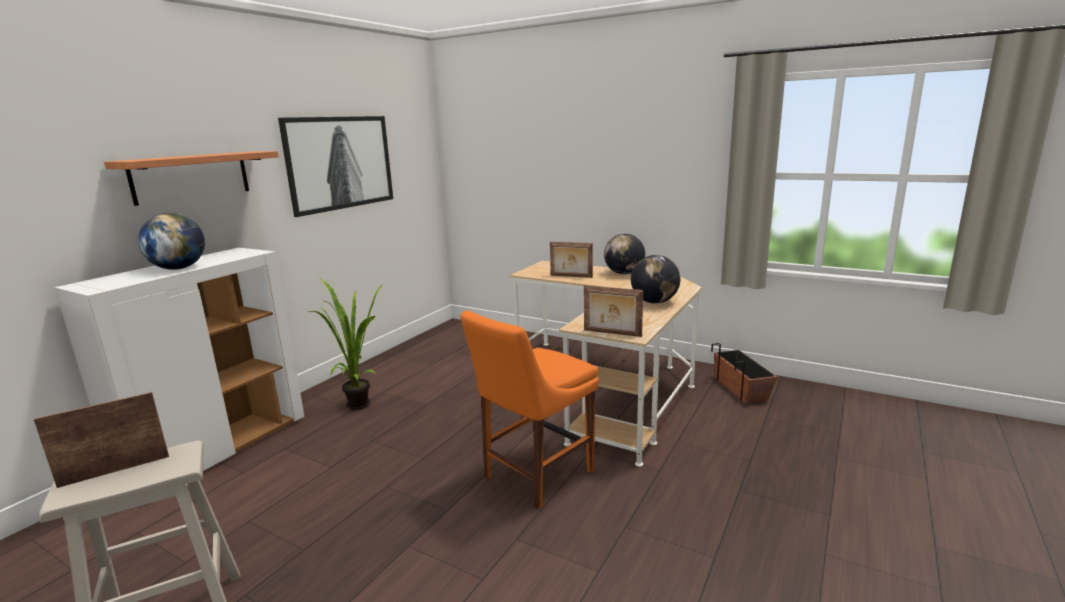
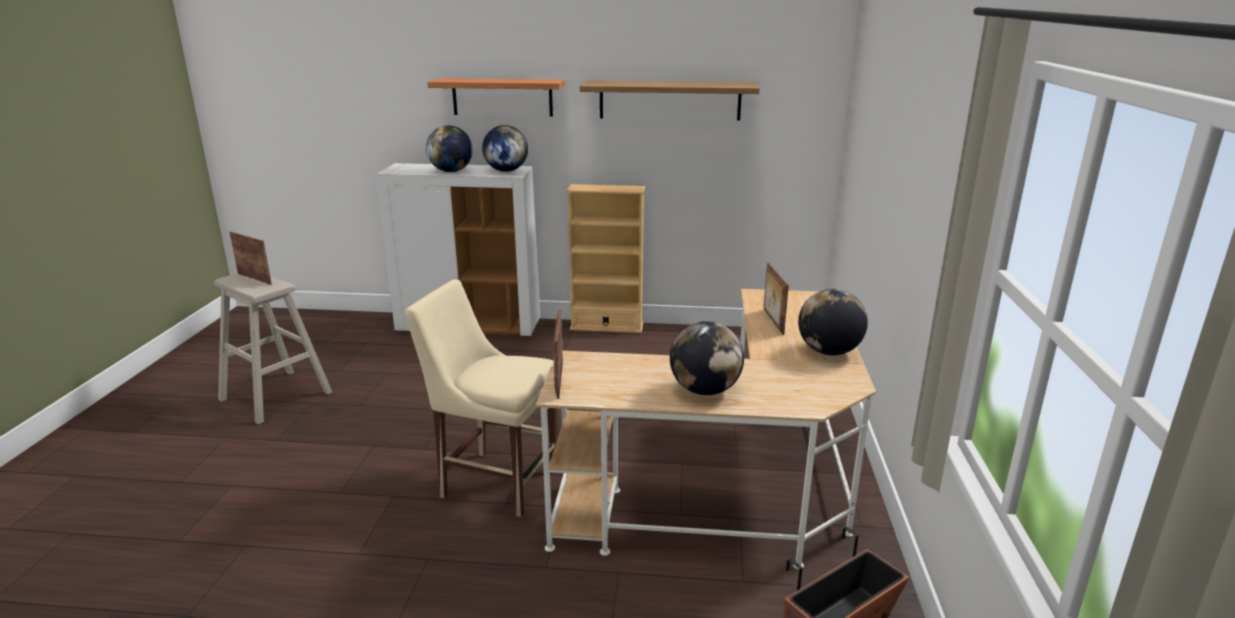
camera: 65 degrees right, 5 degrees up
(235, 253) = (506, 171): none -> globe
(336, 382) = (606, 326): none -> beige bookcase
(341, 163) = (669, 100): picture -> shelf
(358, 402) = (576, 350): potted plant -> none
(534, 476) = (495, 481): orange chair -> beige chair

